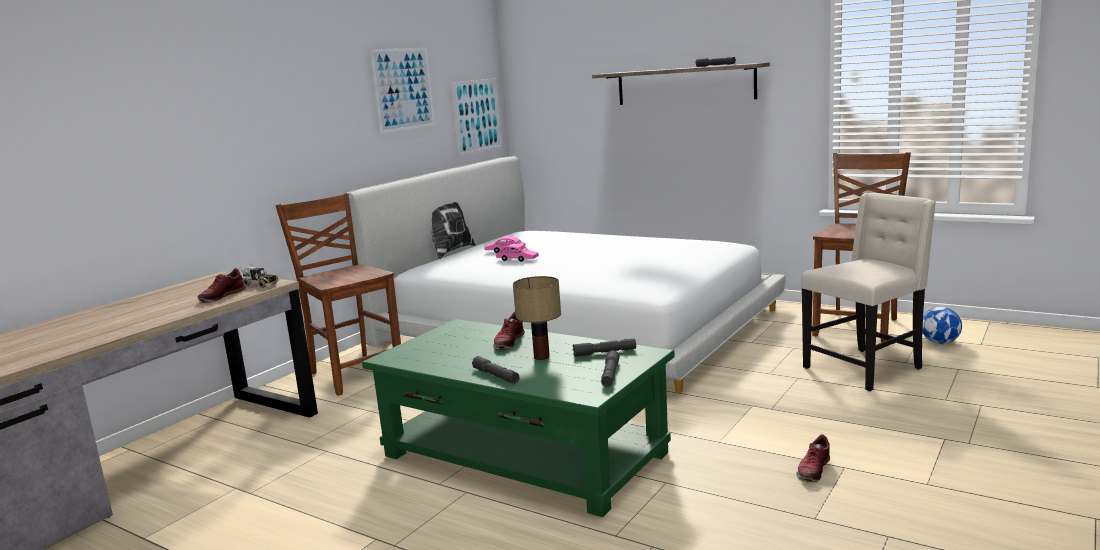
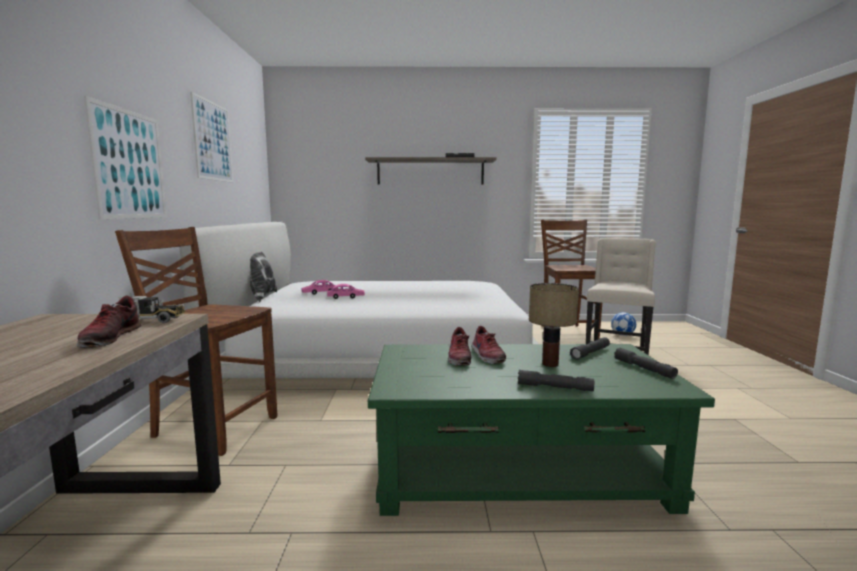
camera: 35 degrees left, 5 degrees down
(477, 116) = (255, 184): picture -> picture (130, 164)
(813, 469) = (723, 425): shoe -> shoe (458, 357)

